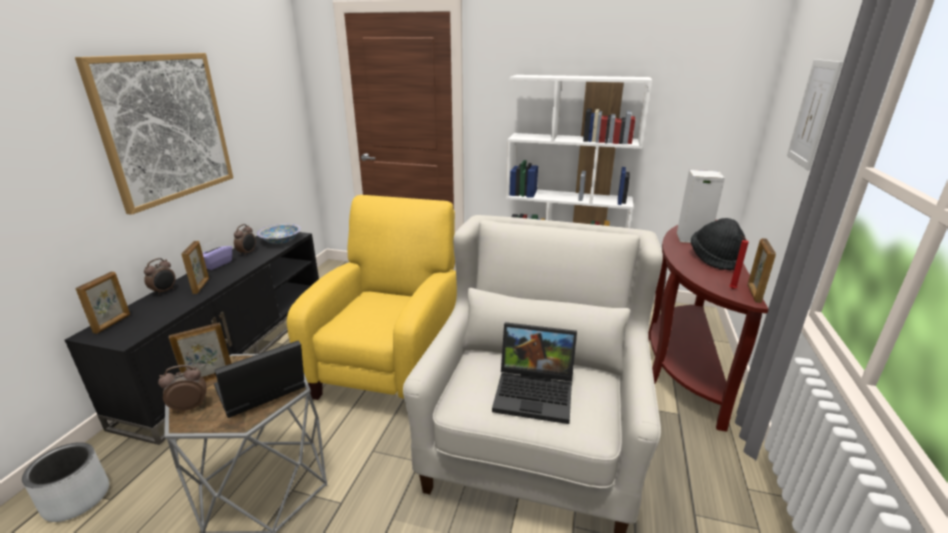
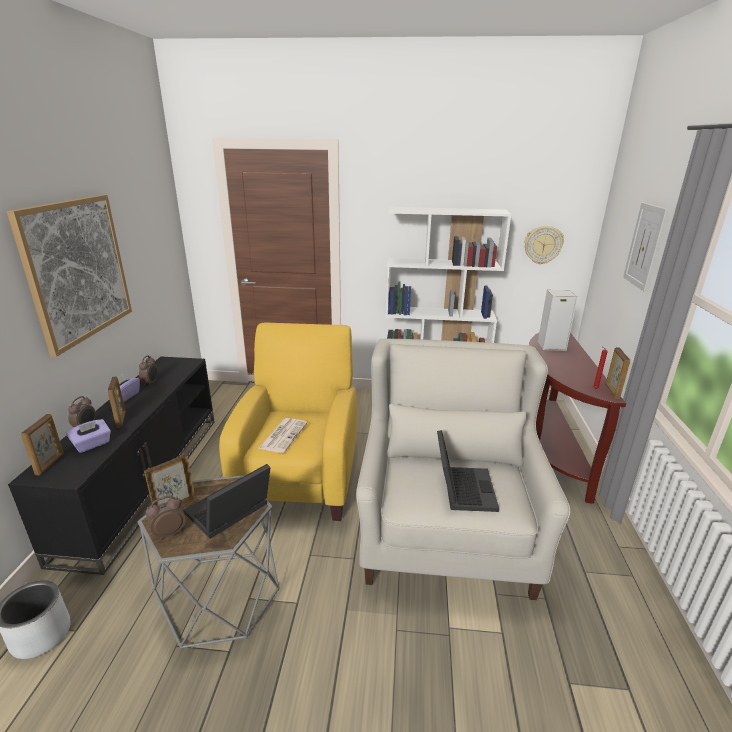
camera: 10 degrees left, 0 degrees up
(161, 308) = (92, 444): none -> purple tissue box
(281, 241) = (178, 368): bowl -> none
(362, 316) = (283, 435): none -> newspaper
(536, 393) = (462, 488): laptop -> laptop turned 90 degrees counterclockwise
(695, 120) = (543, 245): none -> wall clock
(715, 259) = (574, 363): black hat -> none

